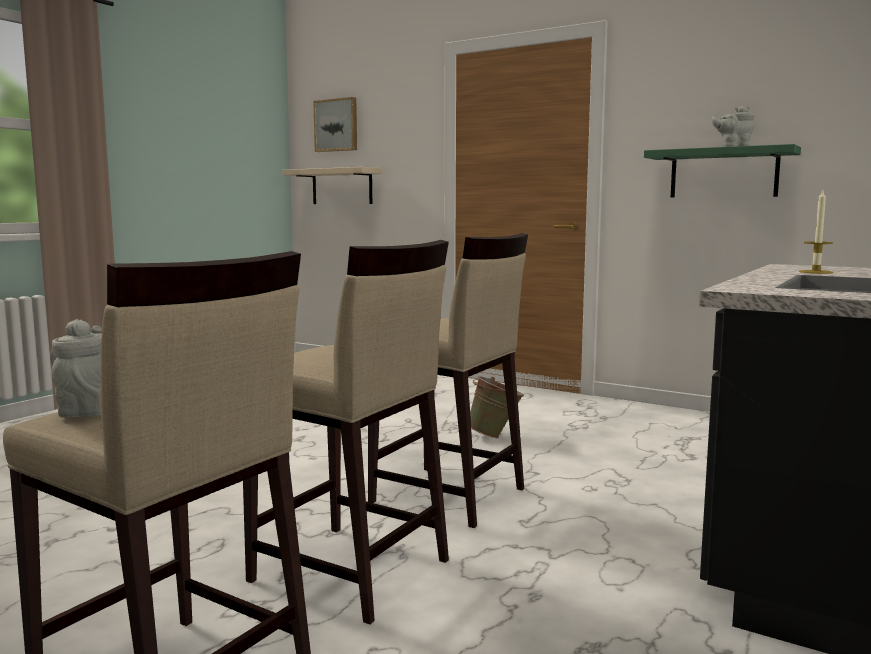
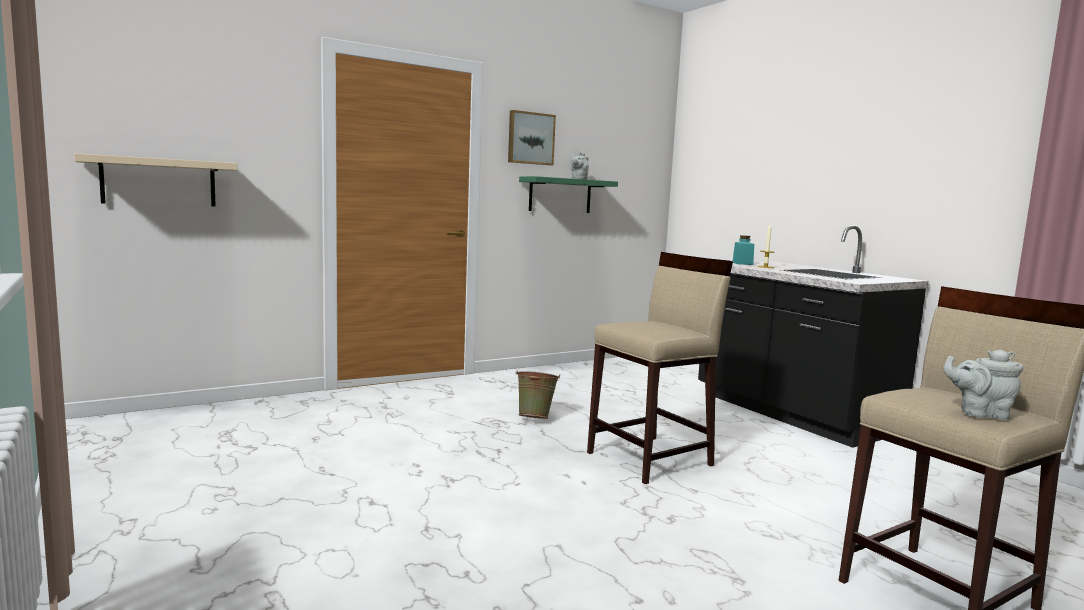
camera: 65 degrees left, 0 degrees up
(337, 125) = (147, 99): picture -> picture (530, 138)
(350, 571) = (771, 513): beige stool -> none
(830, 268) = (742, 263): none -> turquoise jar

